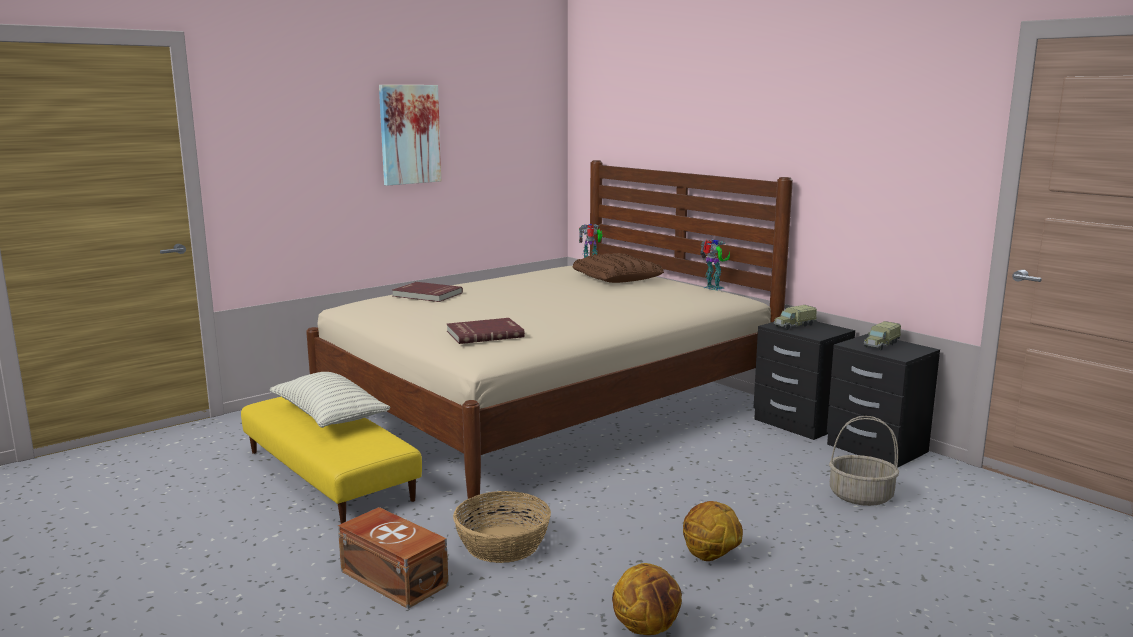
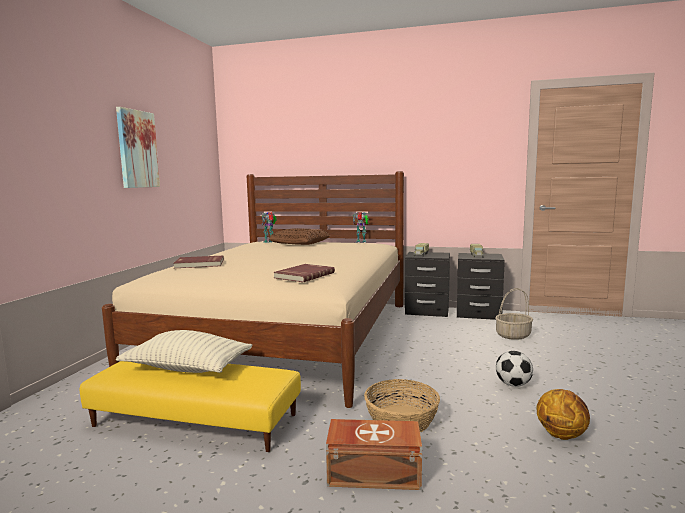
camera: 35 degrees left, 5 degrees down
(710, 557) = (513, 385): basketball -> football

